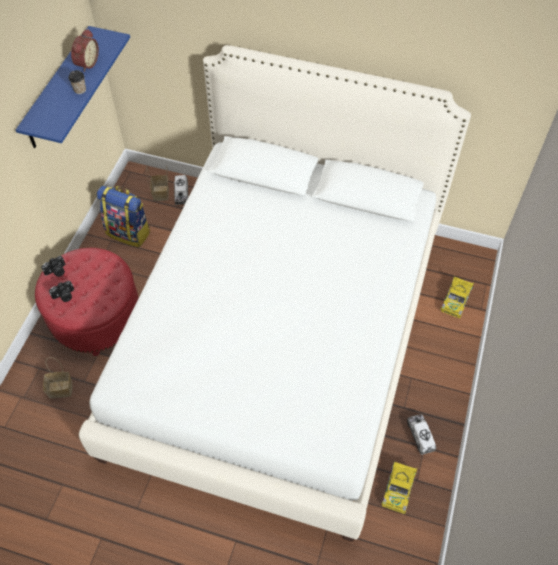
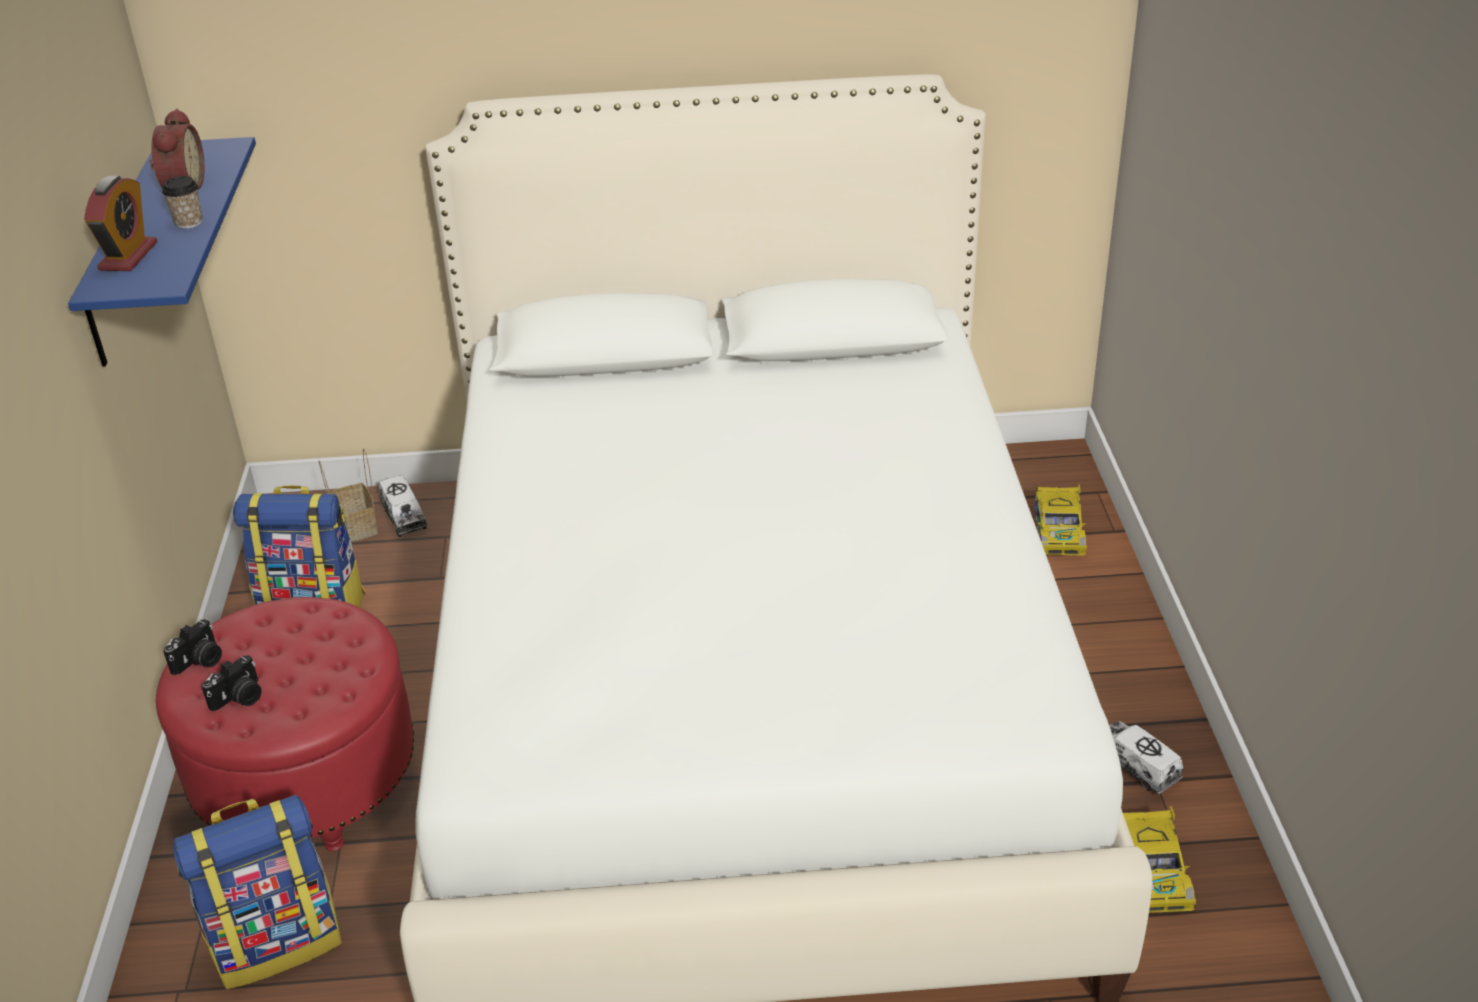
camera: 20 degrees left, 20 degrees down
(48, 105) = (128, 256): none -> alarm clock
(61, 388) = (277, 941): basket -> backpack

